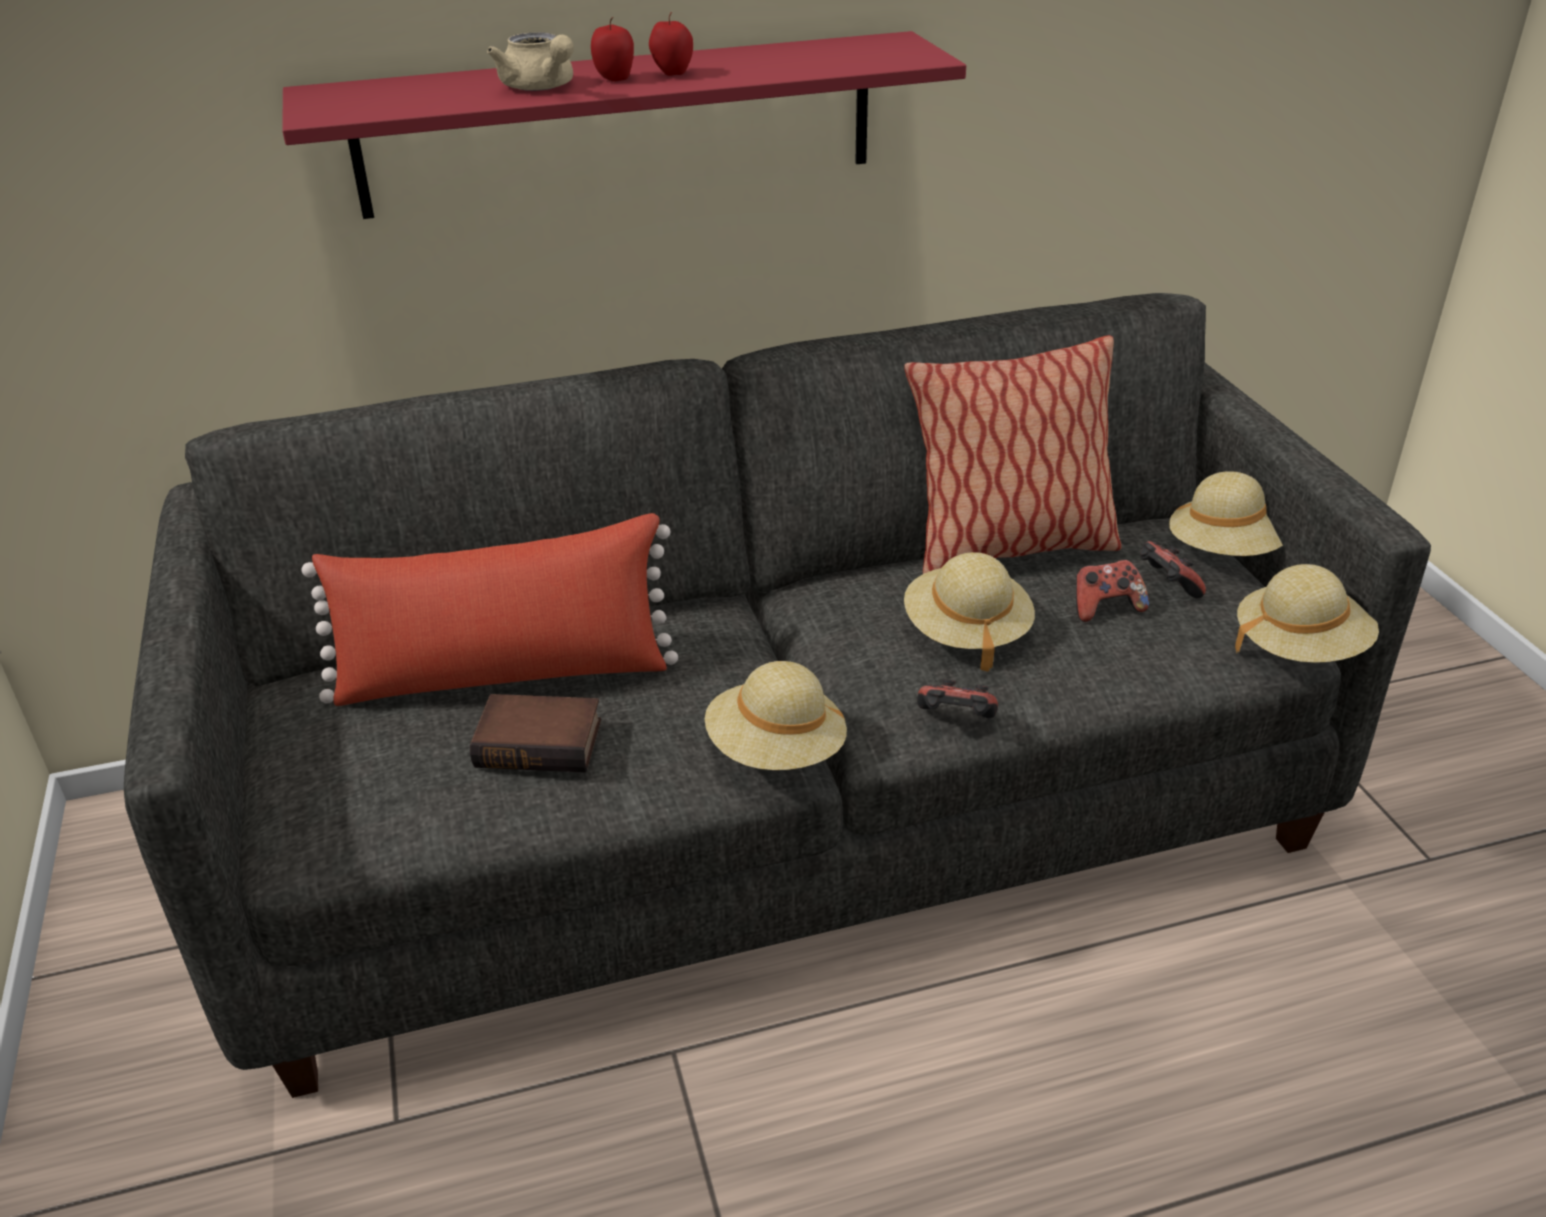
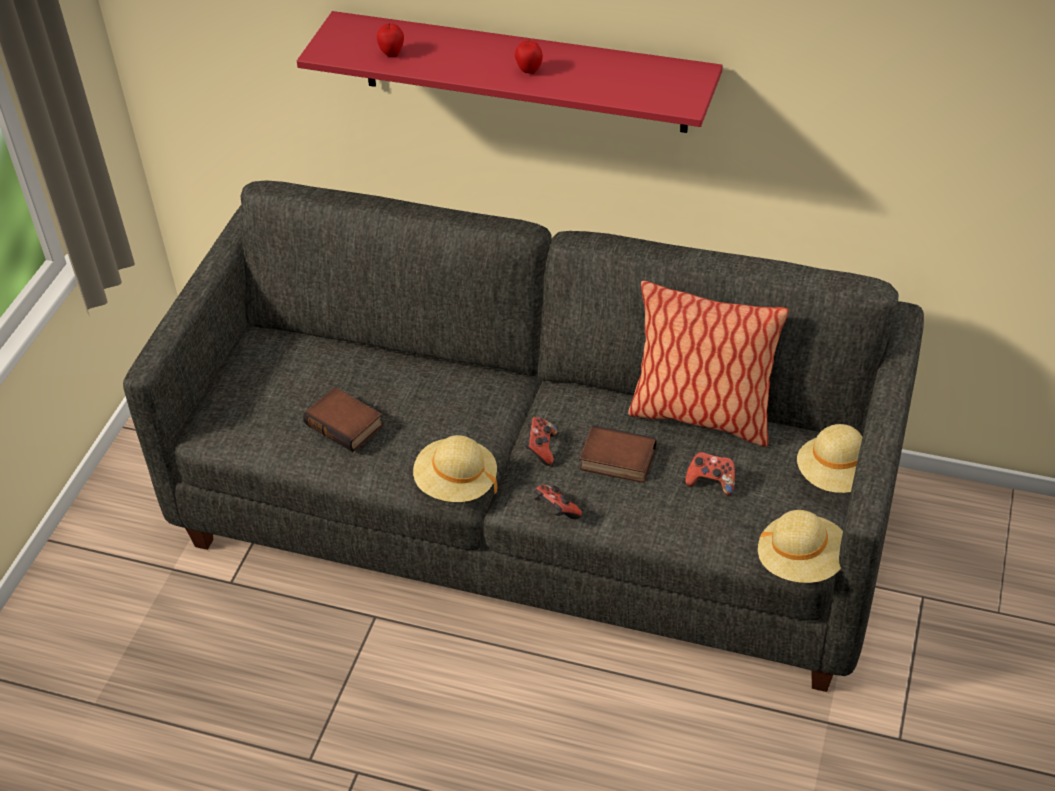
camera: 35 degrees right, 10 degrees up
(504, 675) = (361, 375): red pillow -> none
(541, 88) = (448, 61): beige teapot -> none
(615, 79) = (494, 65): apple -> apple (392, 53)
(966, 632) = (616, 460): beige hat -> book
(1166, 586) = (765, 484): game controller -> game controller (541, 449)

